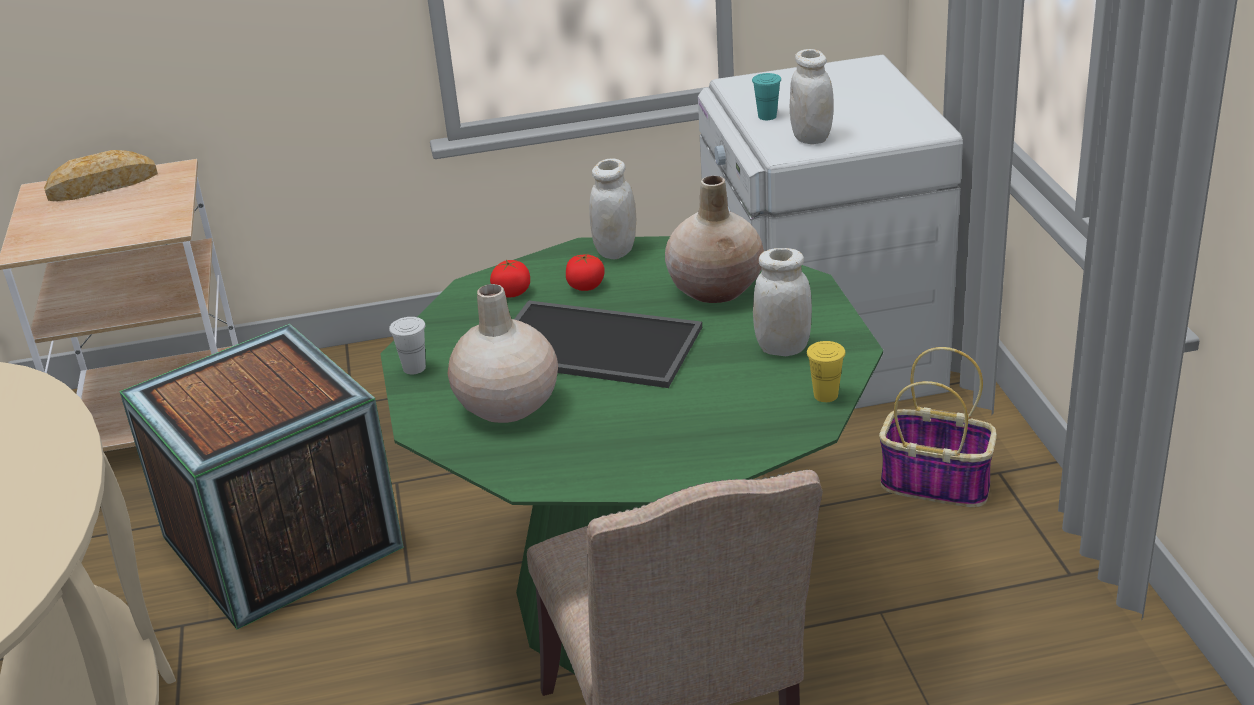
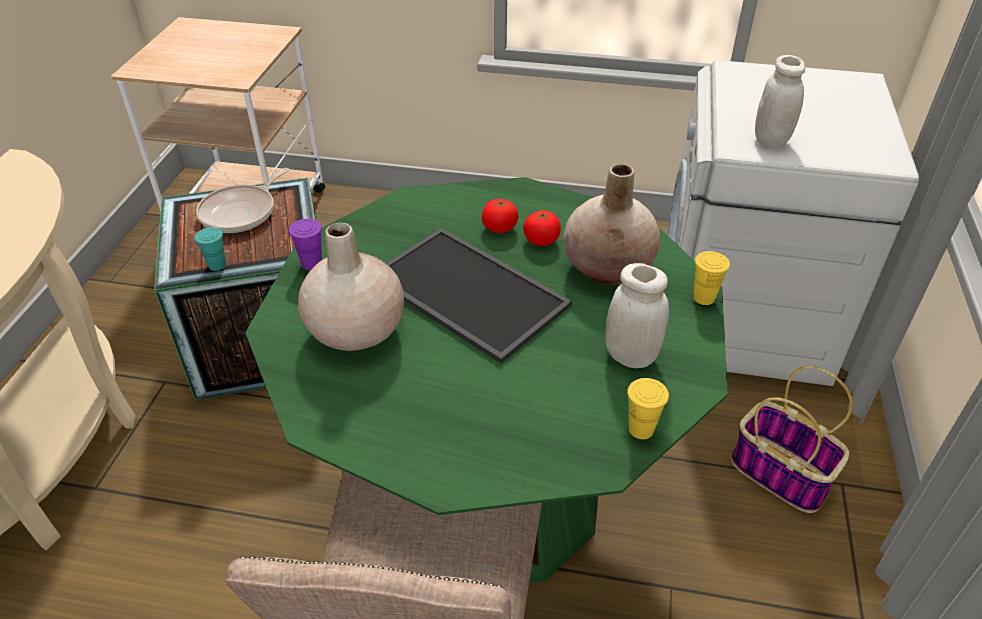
camera: 20 degrees right, 10 degrees up
(102, 185) = (225, 32): bread -> none
(236, 378) = (241, 212): none -> frying pan
(414, 368) = (311, 264): white cup -> purple cup
(512, 292) = (437, 214): tomato -> tomato (541, 240)
(616, 251) = (546, 200): white jar -> none
(767, 116) = (742, 108): turquoise cup -> turquoise cup (217, 265)
(820, 287) = (704, 298): none -> yellow cup

